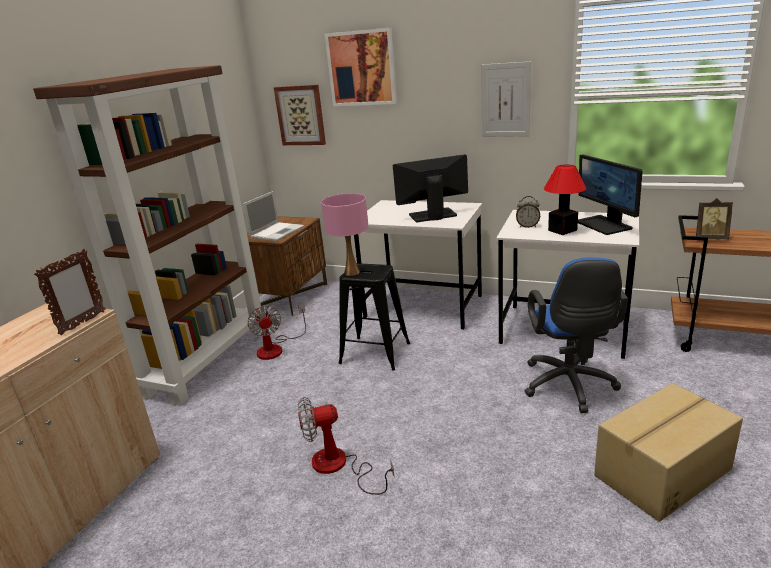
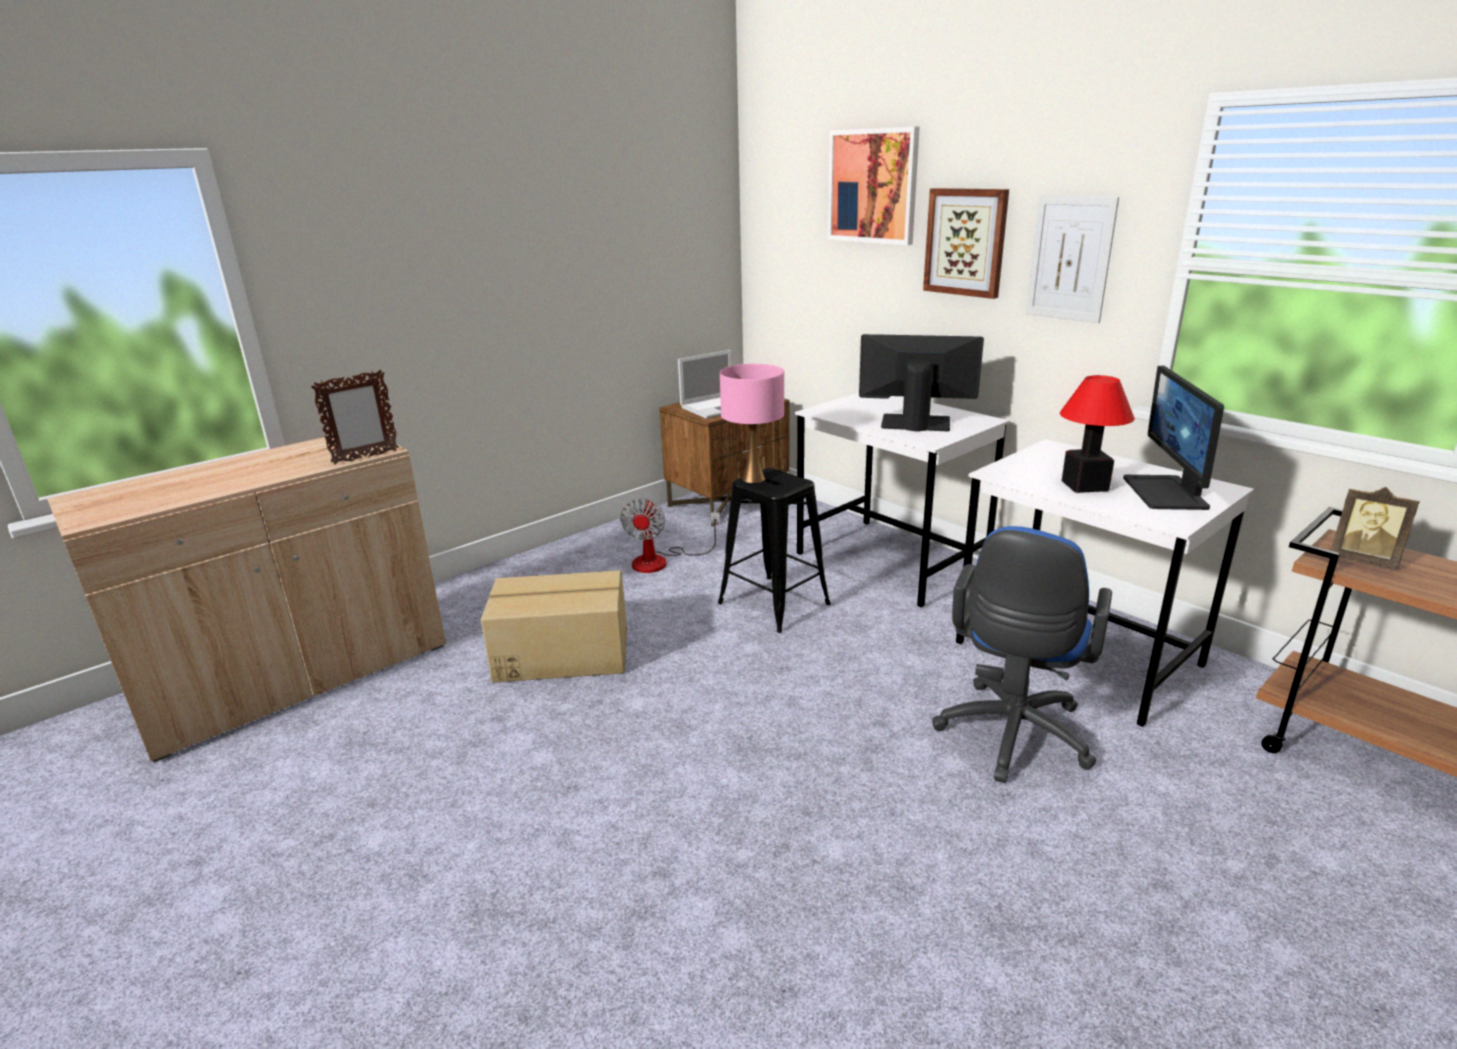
camera: 25 degrees right, 0 degrees up
(208, 360) = (576, 553): brown bookcase -> none
(301, 115) = (789, 248): picture -> picture (966, 242)
(339, 466) = (615, 727): fan -> none
(527, 226) = (1036, 468): alarm clock -> none
(660, 471) = (1048, 911): cardboard box -> cardboard box (562, 654)

